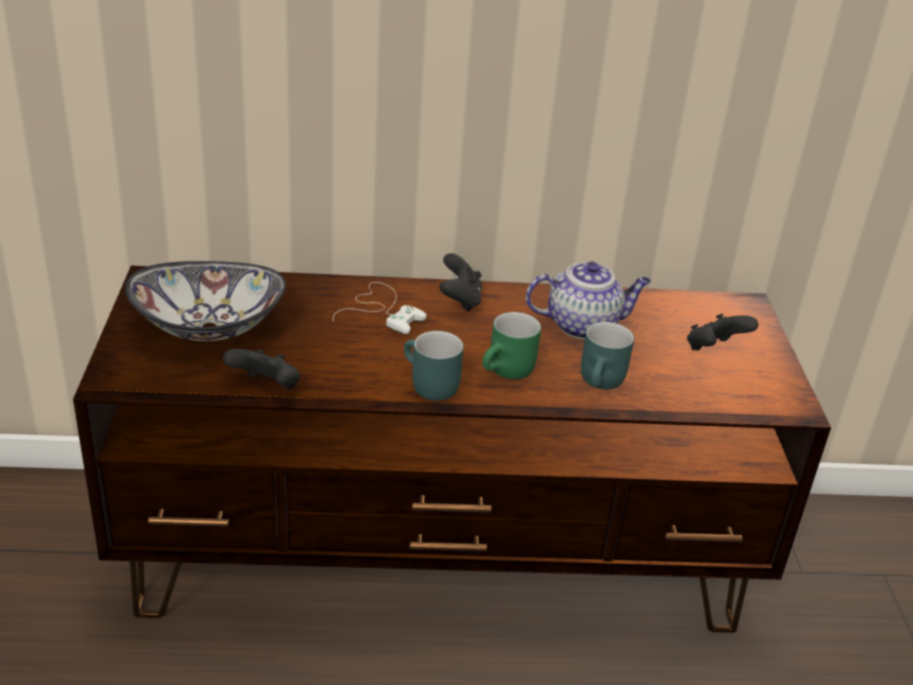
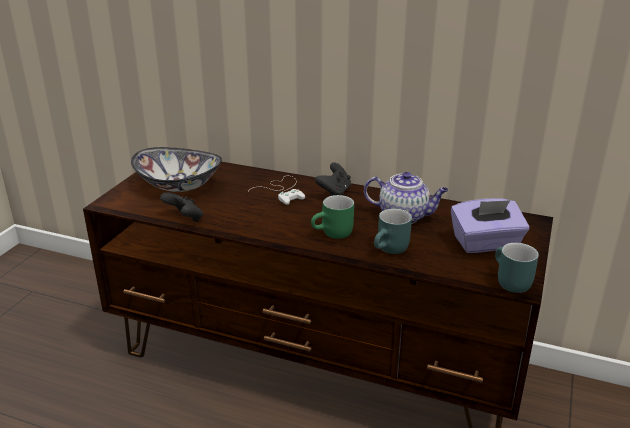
camera: 25 degrees right, 5 degrees down
(427, 386) = (277, 233): turquoise mug -> turquoise mug (508, 282)
(714, 350) = (486, 244): black game controller -> purple tissue box

